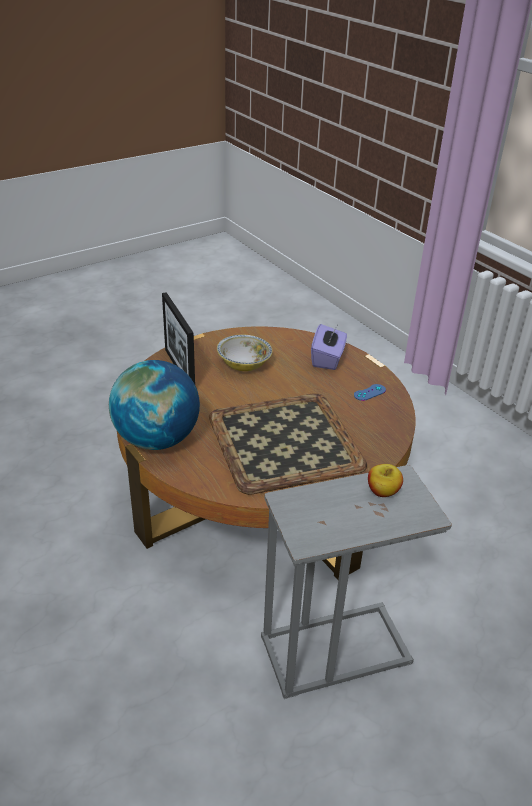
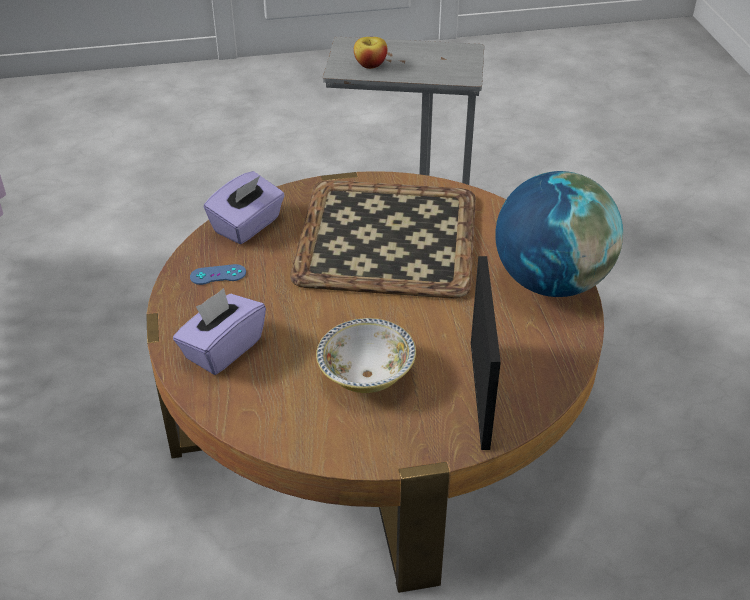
camera: 155 degrees left, 5 degrees up
(384, 426) = (247, 225): none -> purple tissue box

